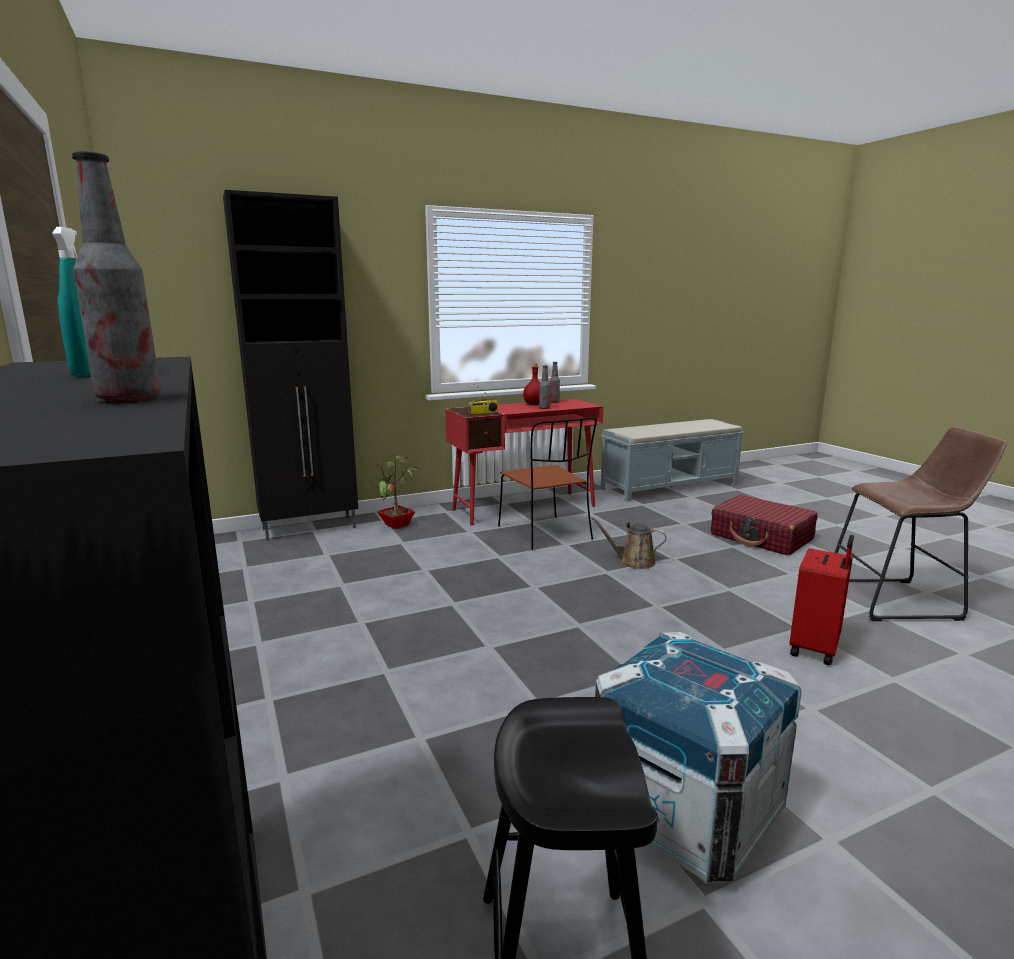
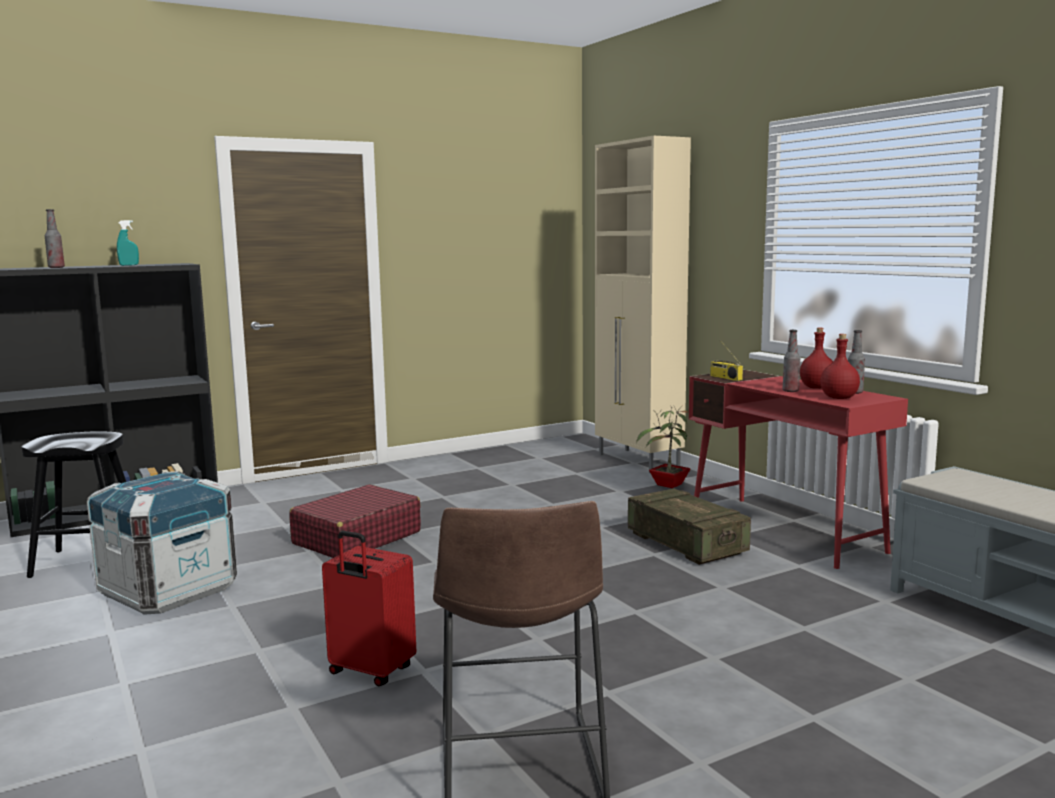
camera: 85 degrees right, 5 degrees down
(311, 528) = (638, 461): black cabinet -> beige cabinet
(545, 534) = (686, 544): brown chair -> crate
(572, 404) = (839, 398): none -> red bottle
(633, 562) = (611, 588): brown watering can -> none
(761, 537) = (779, 689): red suitcase -> red suitcase (356, 538)

